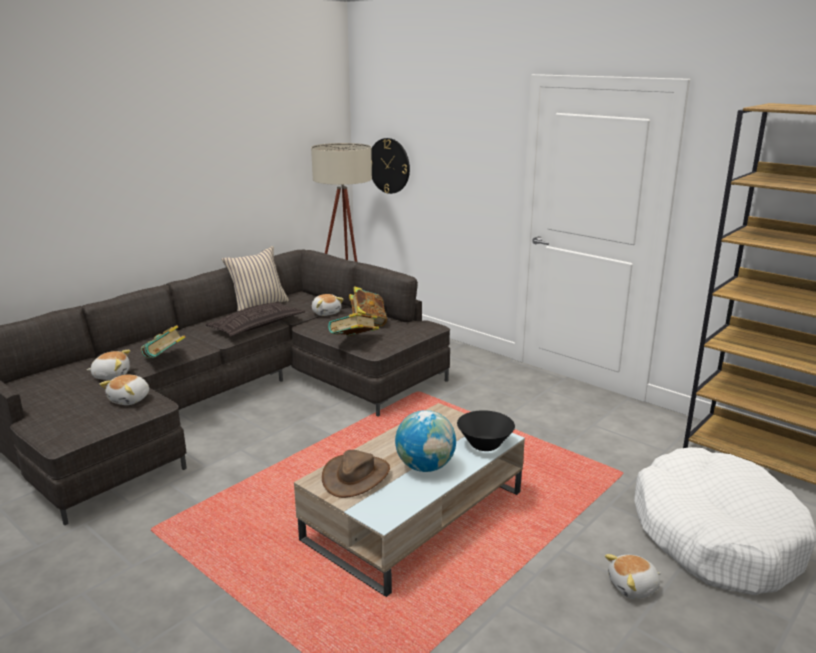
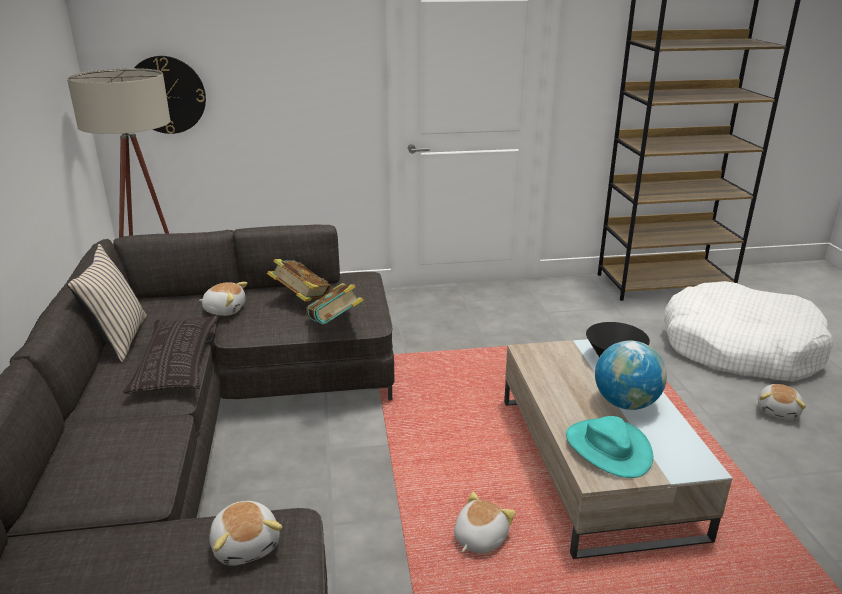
camera: 50 degrees left, 5 degrees up
(111, 375) = (126, 538): plush toy -> plush toy (479, 538)
(165, 360) = (160, 468): book -> none
(356, 476) = (607, 448): brown hat -> turquoise hat

